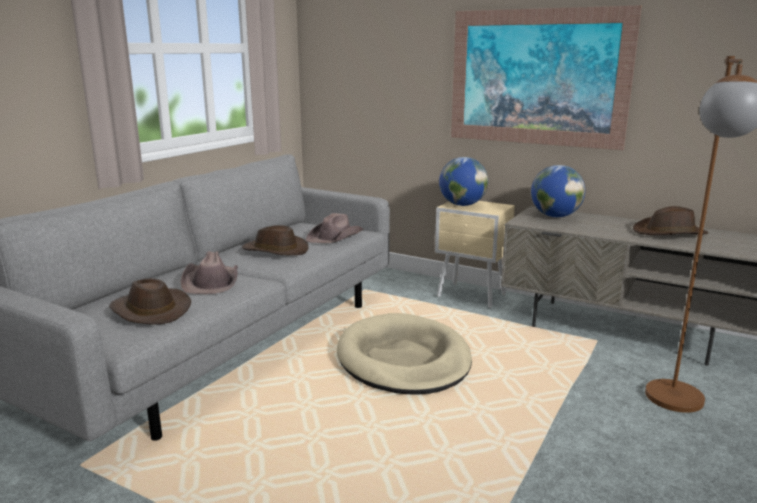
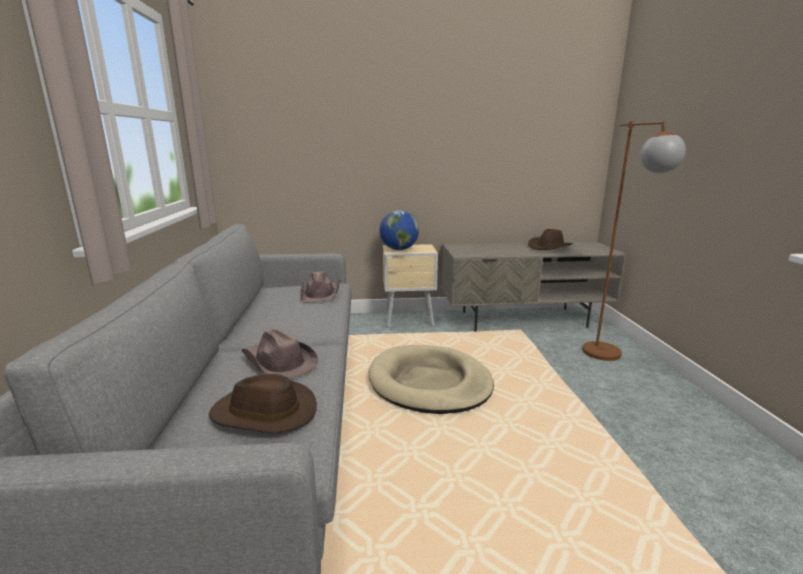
camera: 35 degrees left, 0 degrees up
(275, 250) = (288, 316): brown hat -> none
(537, 78) = (441, 145): picture -> none
(555, 216) = (471, 247): globe -> none

